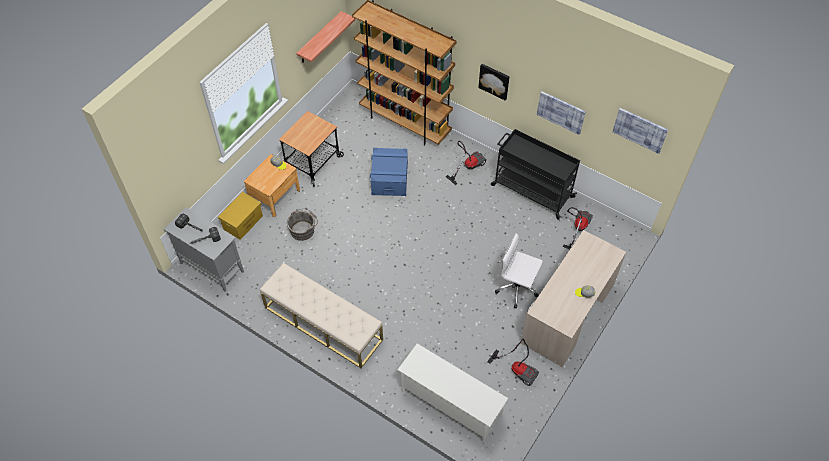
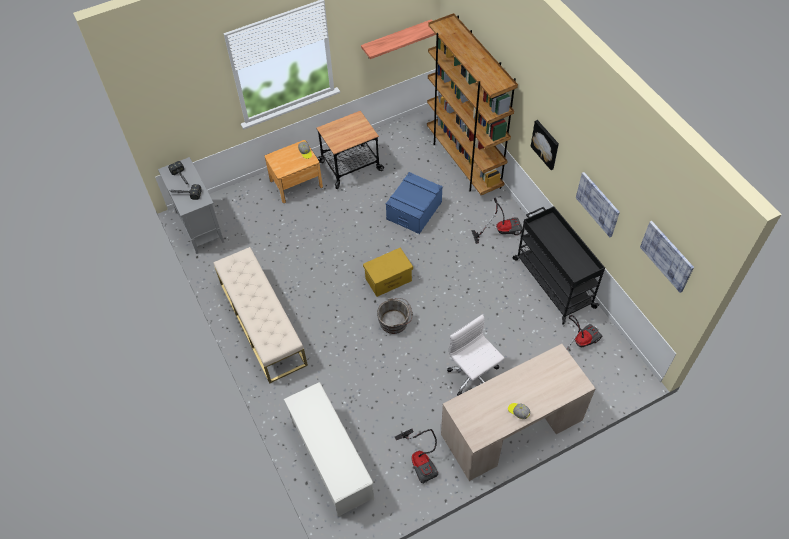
camera: 30 degrees right, 0 degrees up
(243, 223) = (252, 197): yellow storage box -> yellow storage box (388, 280)
(303, 229) = (302, 226): grey bucket -> grey bucket (395, 321)

